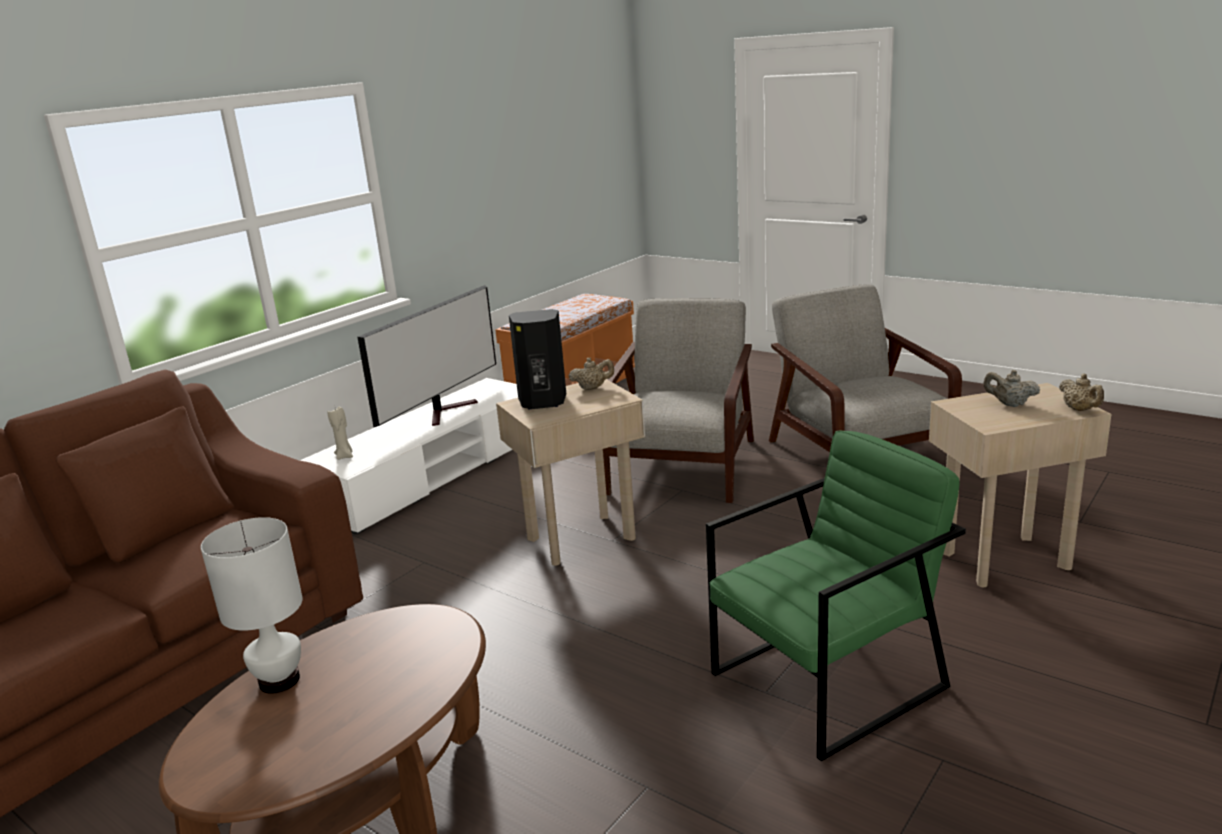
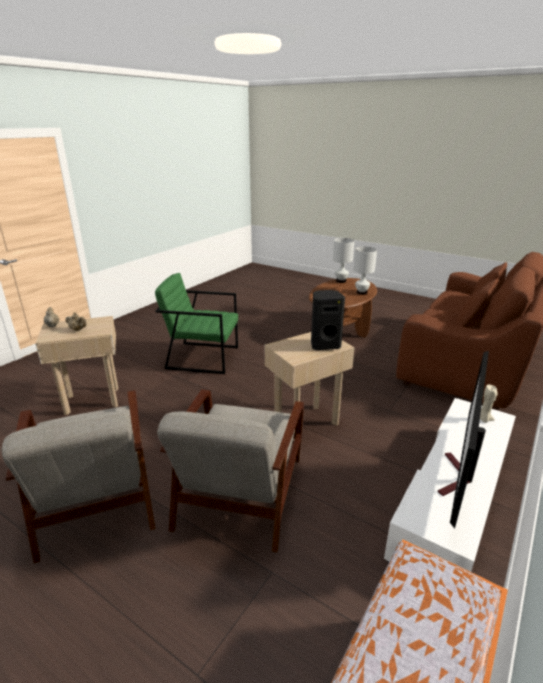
camera: 175 degrees right, 5 degrees up
(287, 773) = (341, 281): none -> white table lamp
(592, 388) = (297, 355): beige teapot -> none
(829, 680) = (203, 357): green armchair -> green armchair turned 45 degrees clockwise

